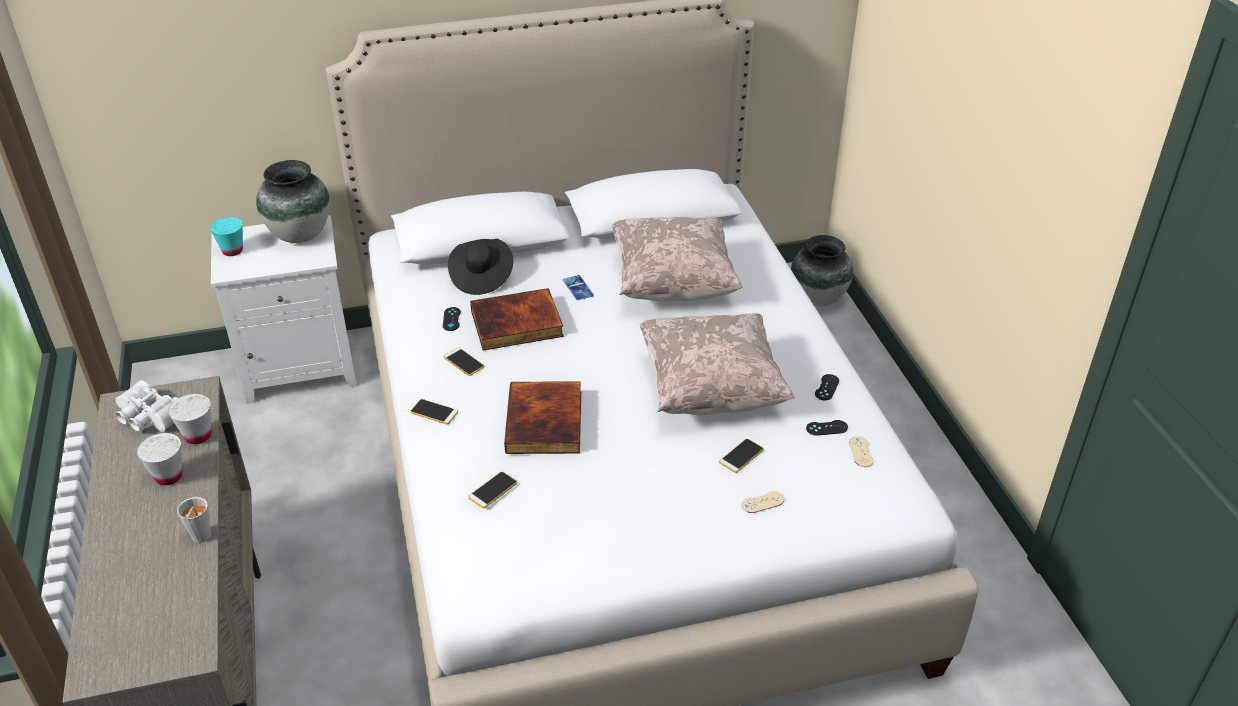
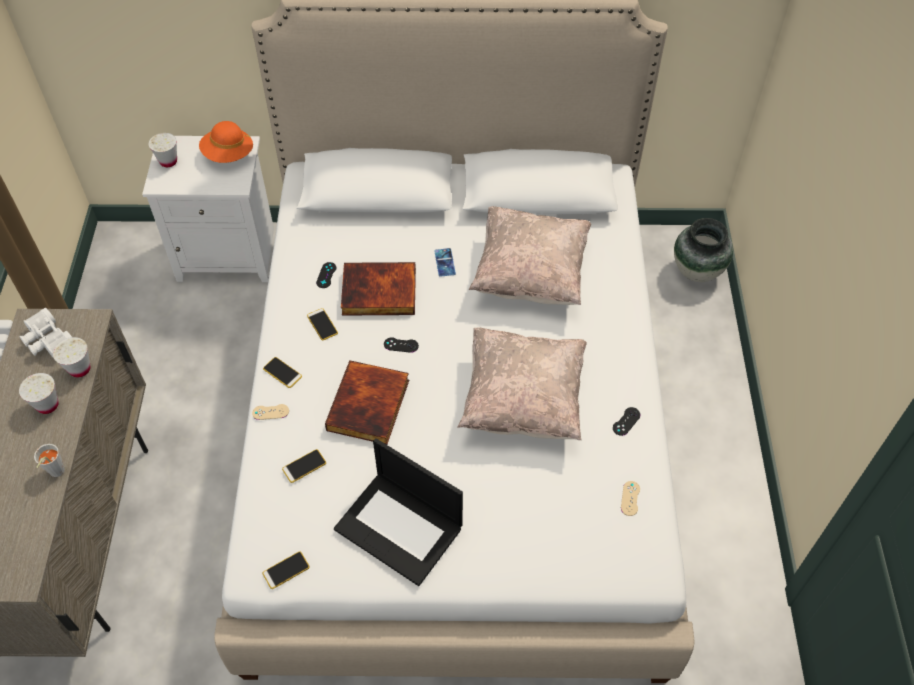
camera: 15 degrees right, 15 degrees up
(232, 251) = (168, 161): turquoise cup -> white cup
(300, 235) = (228, 155): vase -> orange hat
(481, 277) = (365, 233): black hat -> none
(625, 525) = (400, 528): none -> laptop
(741, 456) = (523, 478): phone -> phone (286, 570)
(762, 502) = (524, 531): beige game controller -> beige game controller (270, 412)
(826, 428) = (609, 466): black game controller -> black game controller (401, 345)

